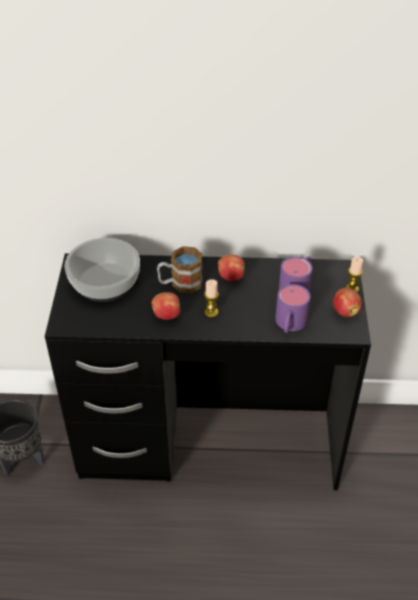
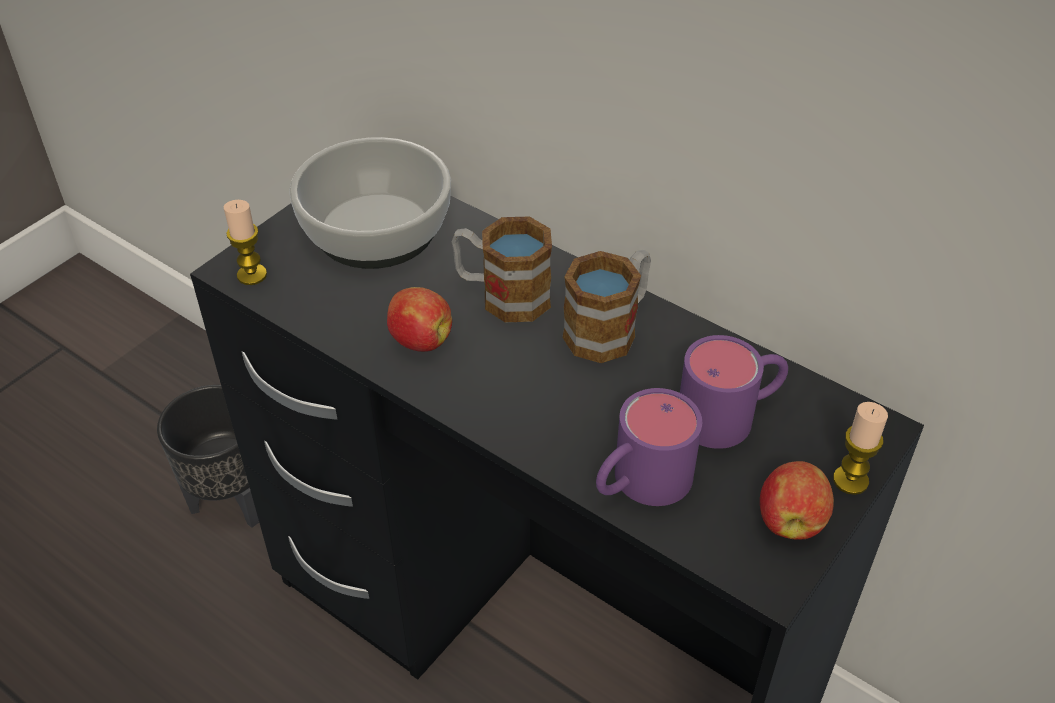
camera: 35 degrees right, 0 degrees up
(211, 312) = (507, 377): candle -> candle (252, 275)
(230, 277) = (609, 328): apple -> mug

